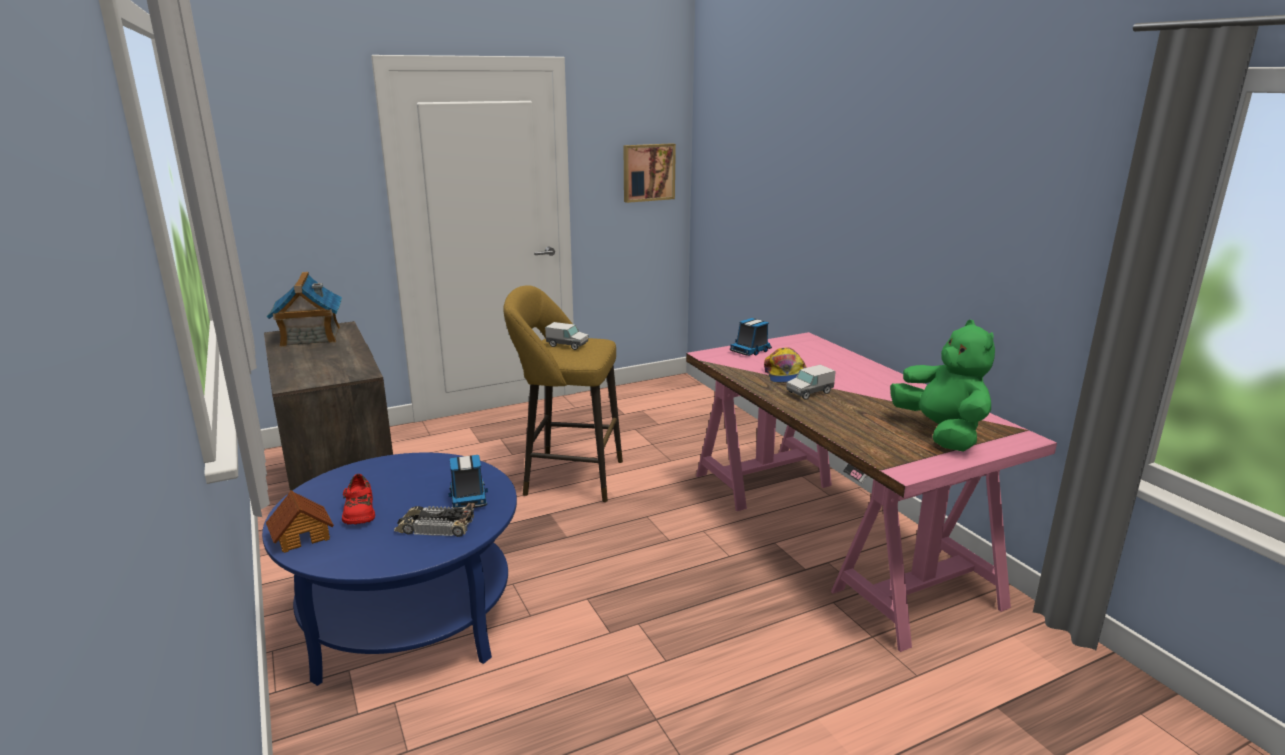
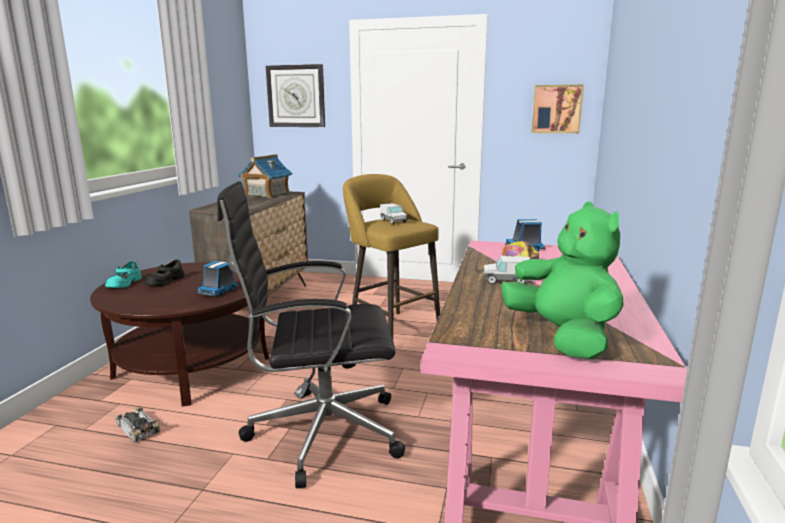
camera: 40 degrees right, 5 degrees down
(289, 171) = (296, 96): none -> wall clock
(302, 536) = (124, 283): toy house -> turquoise shoe
(359, 512) = (164, 281): red shoe -> black shoe
(409, 617) = (193, 367): blue coffee table -> brown coffee table
(435, 526) = (175, 298): toy car -> toy car (137, 427)
(672, 612) = (320, 432): none -> black office chair
(941, 433) = (562, 337): green plush toy -> green plush toy turned 45 degrees counterclockwise

